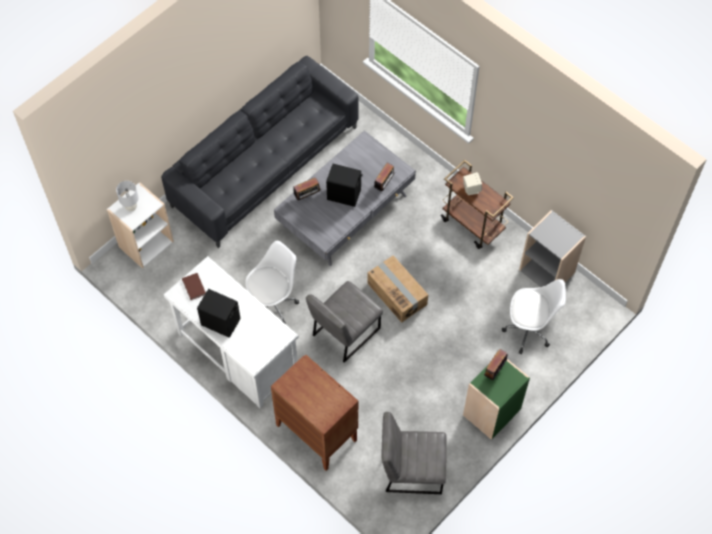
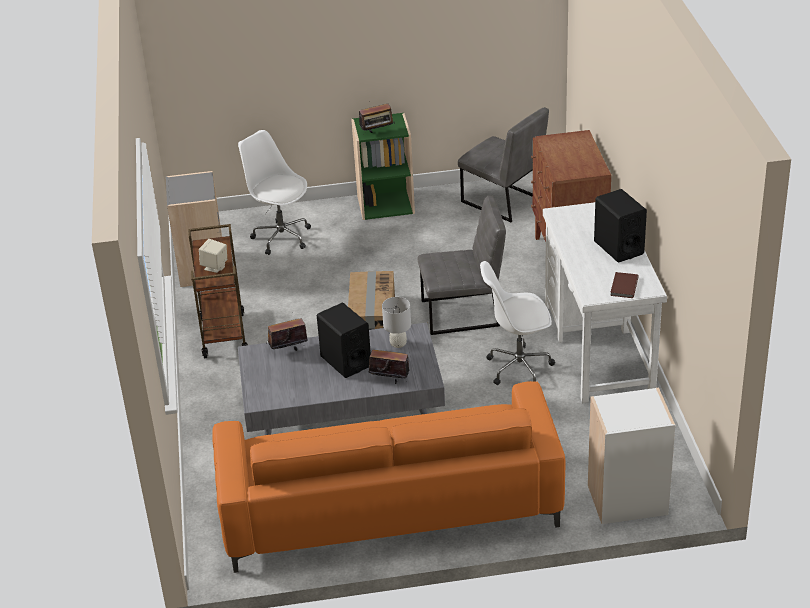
camera: 140 degrees left, 25 degrees down
(130, 207) = (639, 412): grey table lamp -> grey table lamp (398, 345)
(264, 166) = (390, 510): grey sofa -> orange sofa

